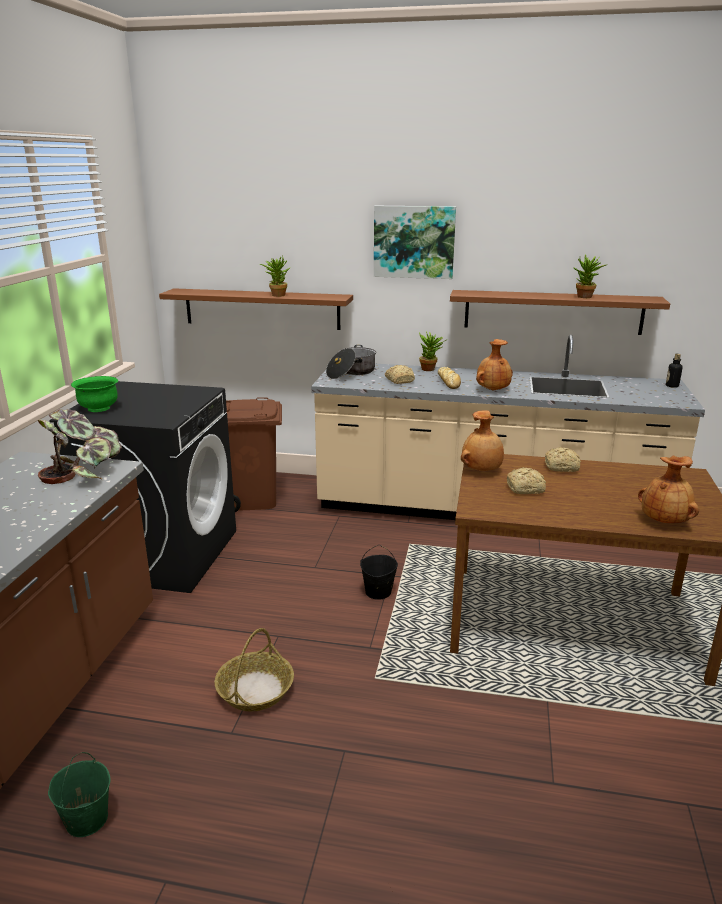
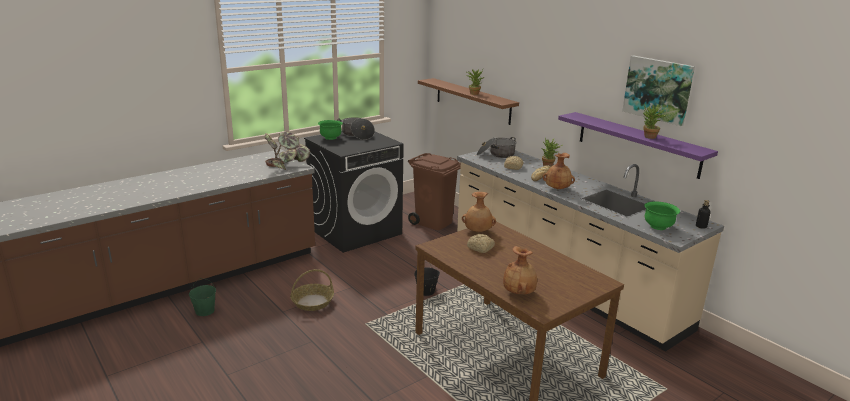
camera: 40 degrees right, 0 degrees up
(132, 394) = (357, 135): none -> cooking pot
(414, 242) = (556, 73): picture -> picture (658, 89)
(552, 312) = (637, 144): brown shelf -> purple shelf
(562, 467) = (528, 247): bread -> none
(649, 397) = (658, 227): none -> green bowl

